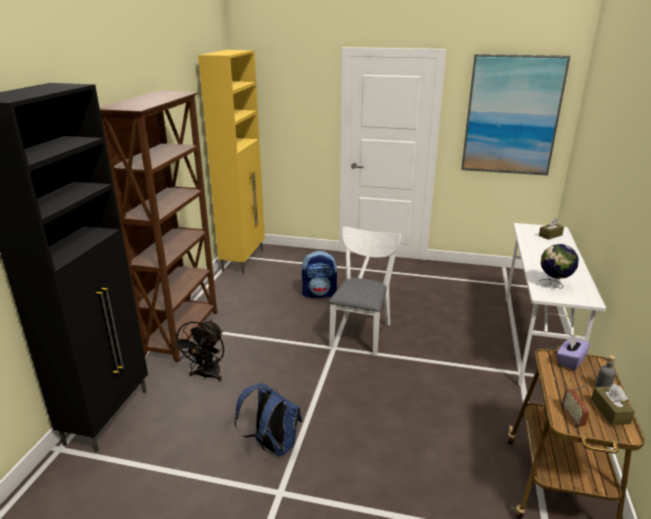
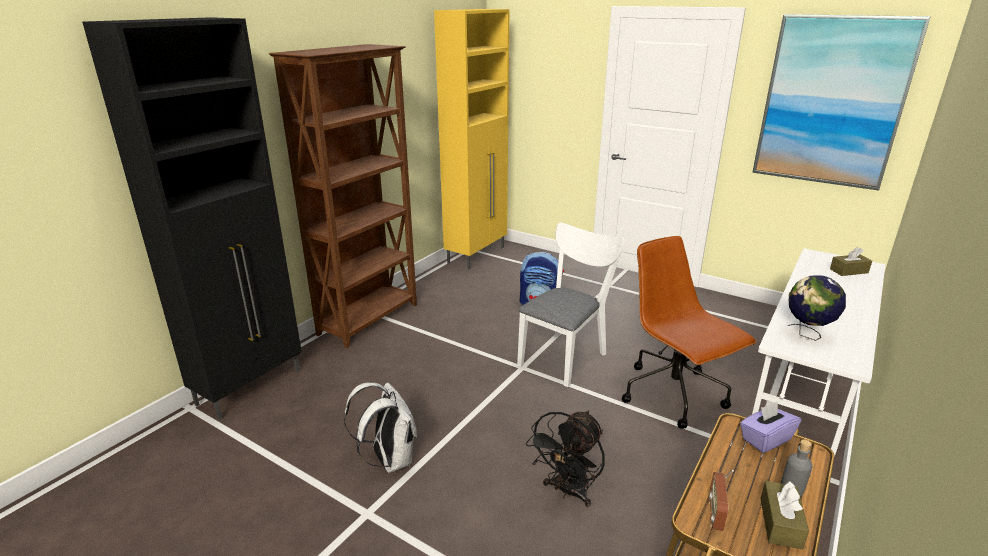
camera: 20 degrees right, 0 degrees up
(206, 376) = (367, 368): black fan -> black fan (568, 491)
(272, 446) = (389, 459): blue backpack -> white backpack
(452, 345) = (674, 395): none -> brown office chair

